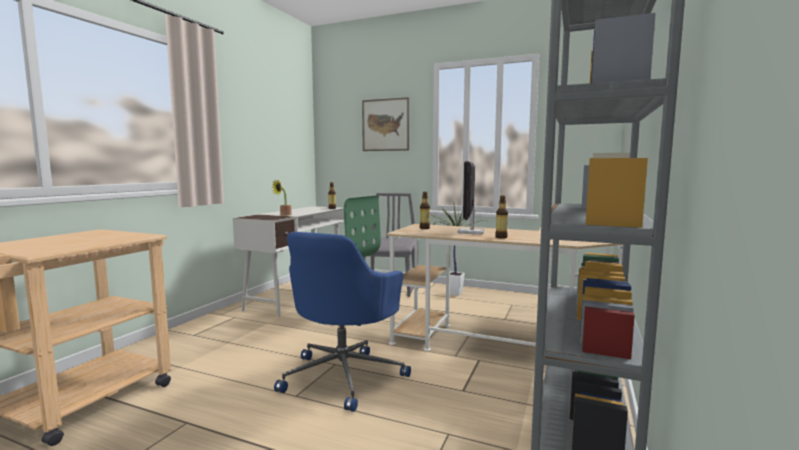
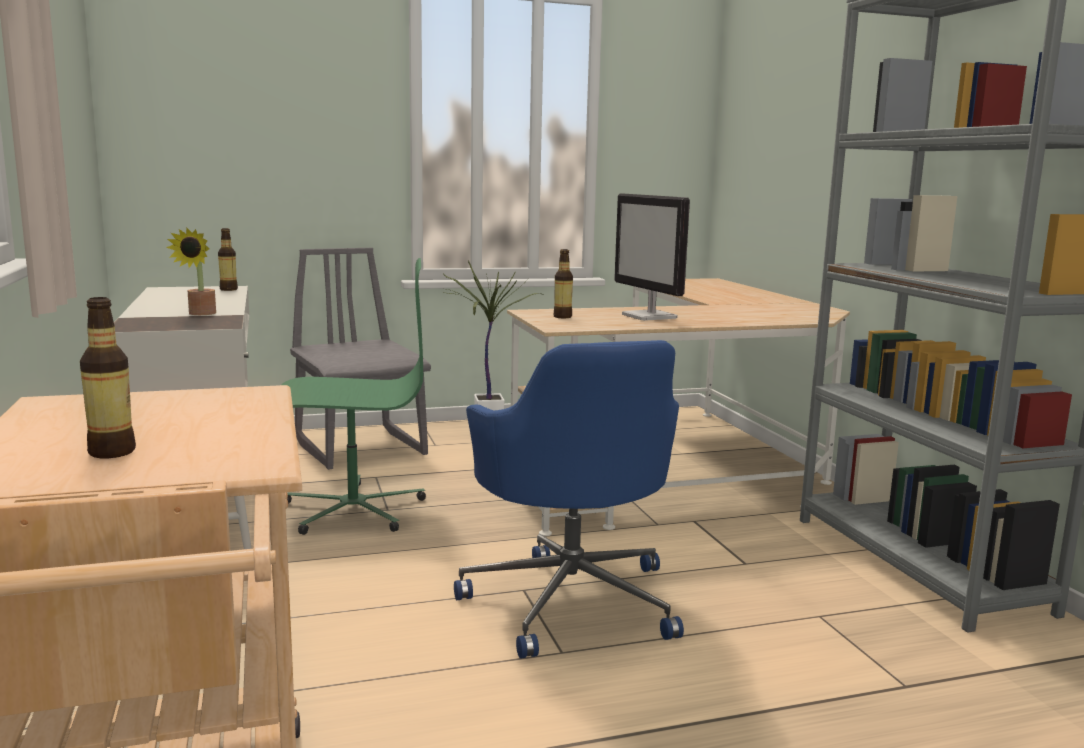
camera: 40 degrees left, 5 degrees up
(385, 125) = (300, 97): picture -> none
(501, 237) = (716, 321): bottle -> bottle (112, 452)

